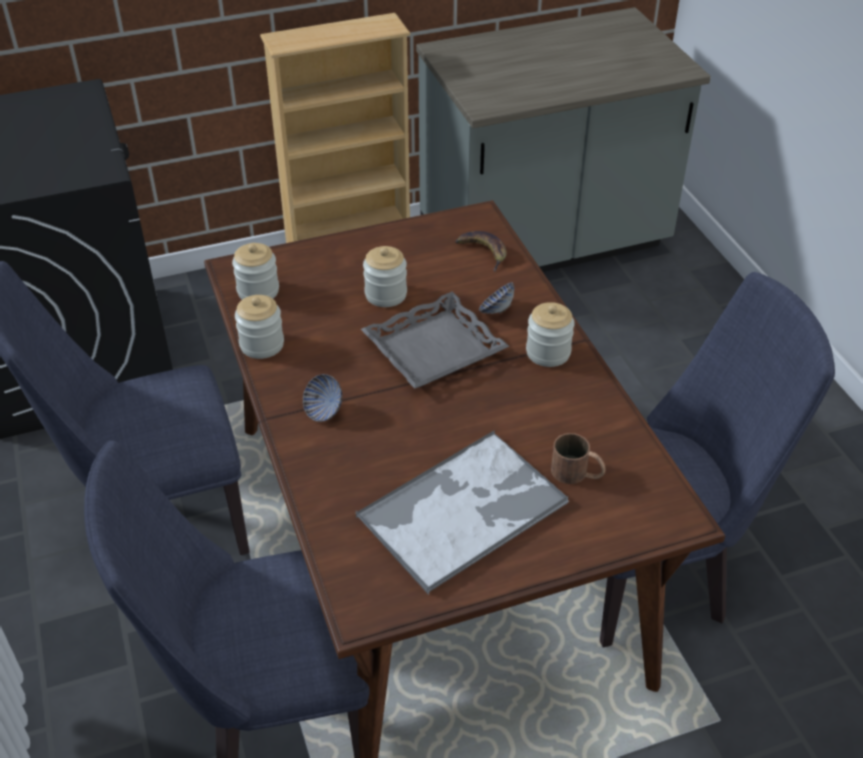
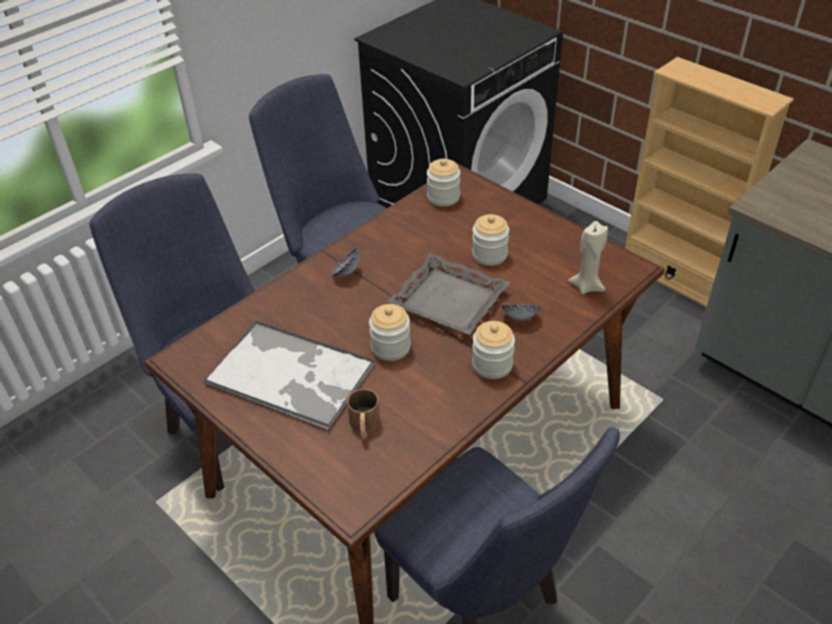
camera: 65 degrees right, 0 degrees up
(262, 344) = (391, 220): jar -> jar (391, 347)
(483, 252) = (586, 286): banana -> beige candle

